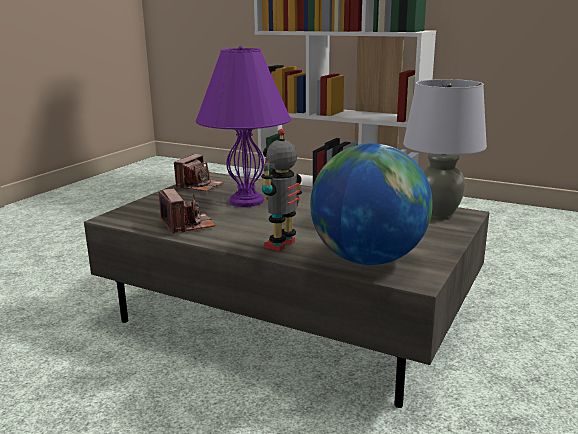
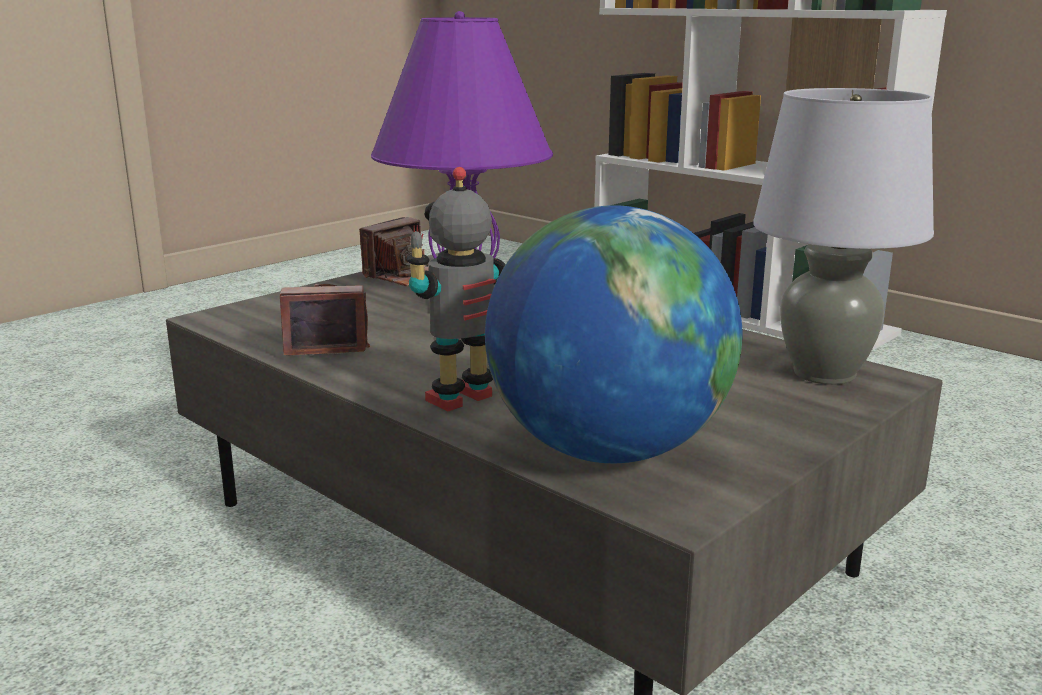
camera: 15 degrees right, 0 degrees up
(187, 225) = (326, 343): camera -> camera turned 90 degrees counterclockwise

